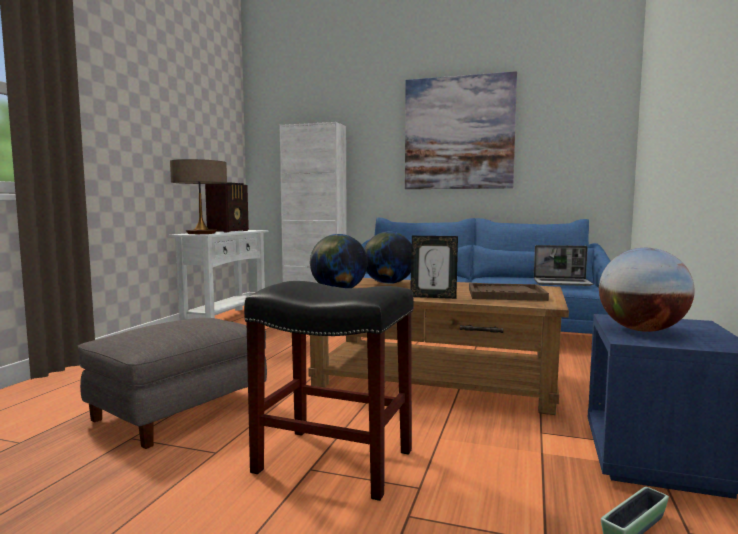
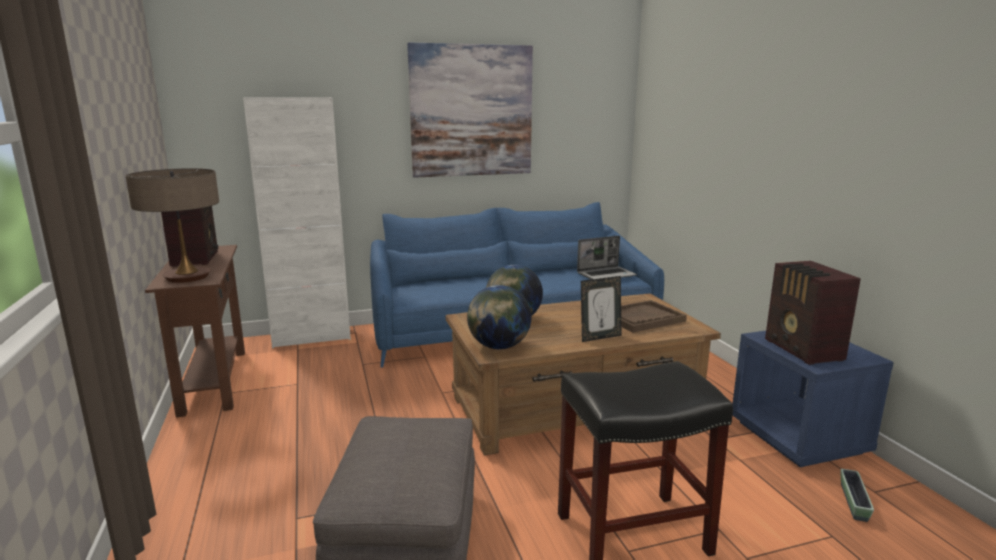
camera: 35 degrees left, 10 degrees up
(226, 319) = (214, 381): white console table -> brown console table
(642, 330) = (803, 350): globe -> radio

